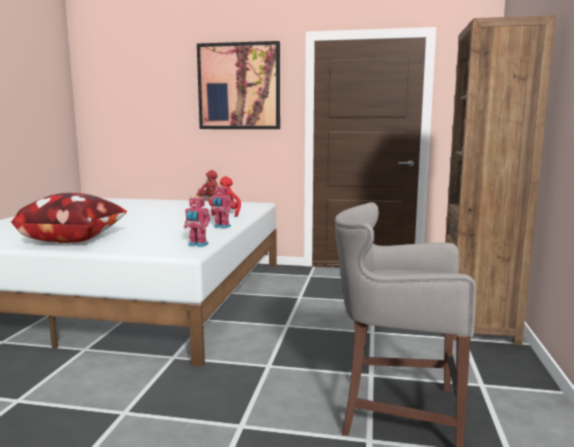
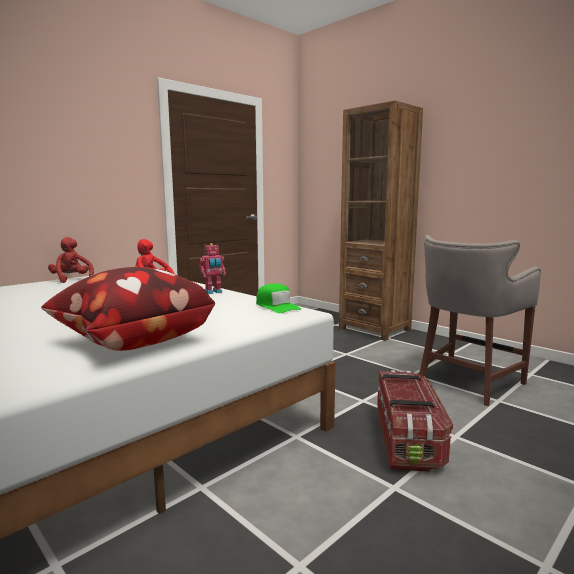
camera: 55 degrees left, 0 degrees up
(197, 245) = (277, 306): toy robot -> green cap
(209, 402) = (407, 440): none -> storage box
(239, 86) = (84, 129): picture -> none

